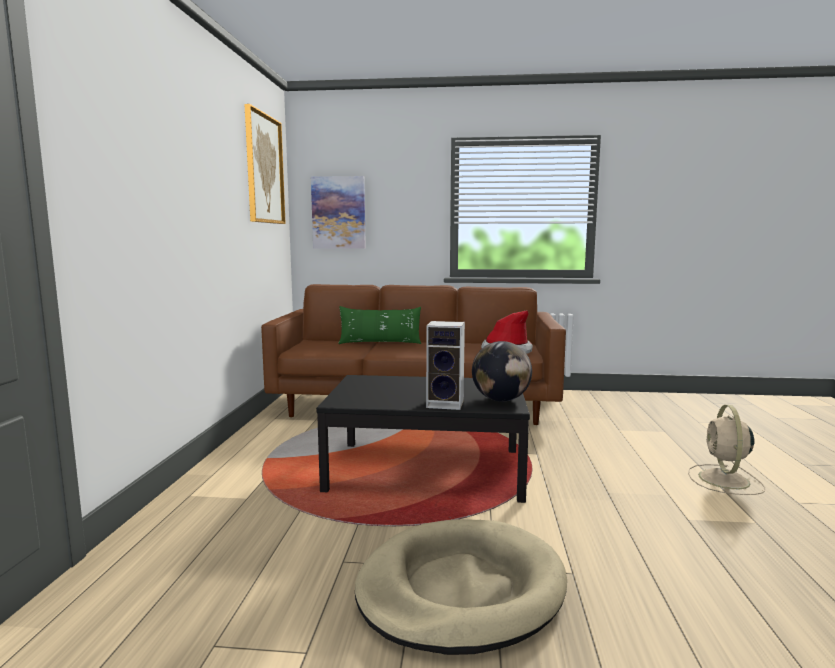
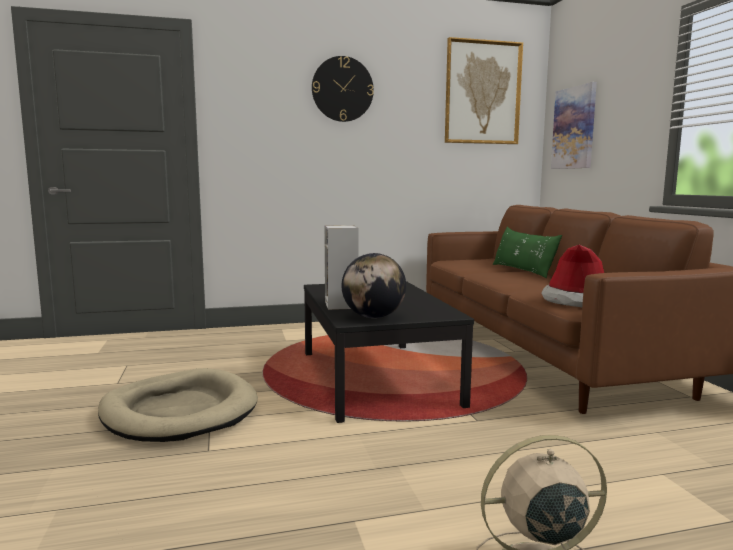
camera: 70 degrees right, 0 degrees up
(186, 147) = (342, 89): none -> wall clock

